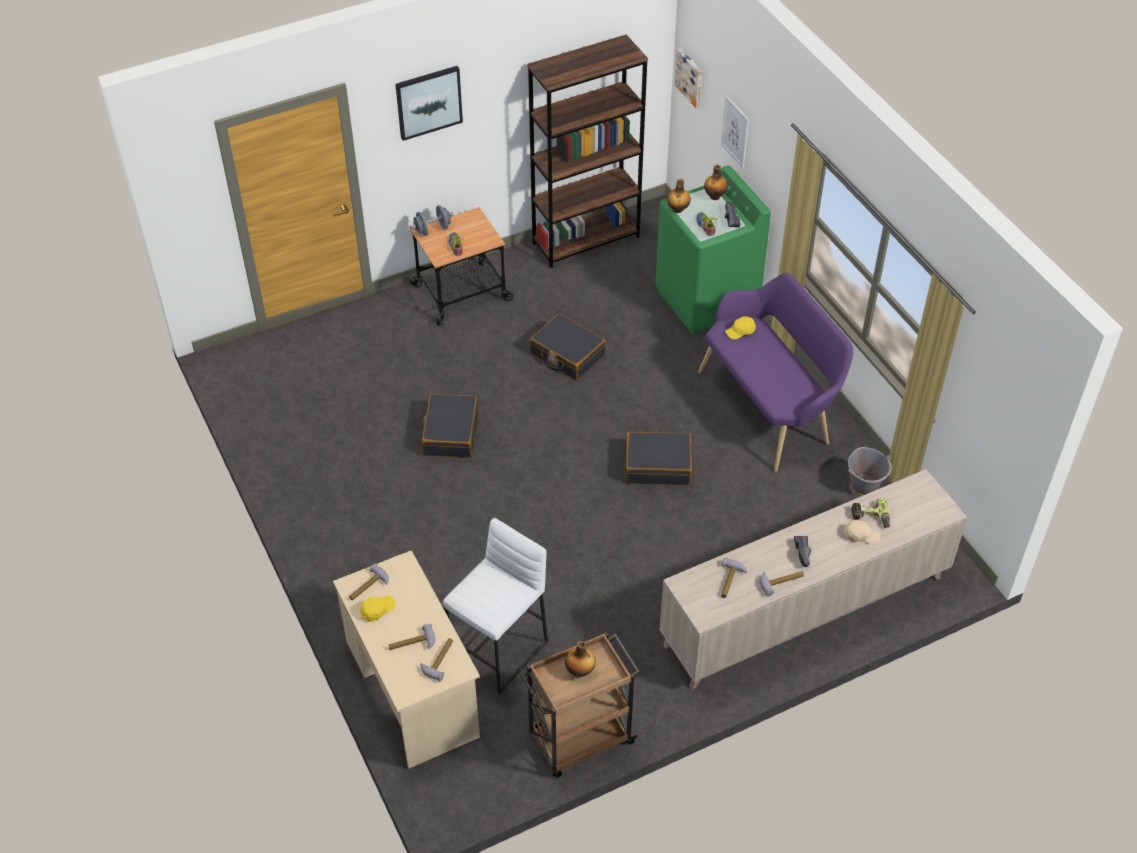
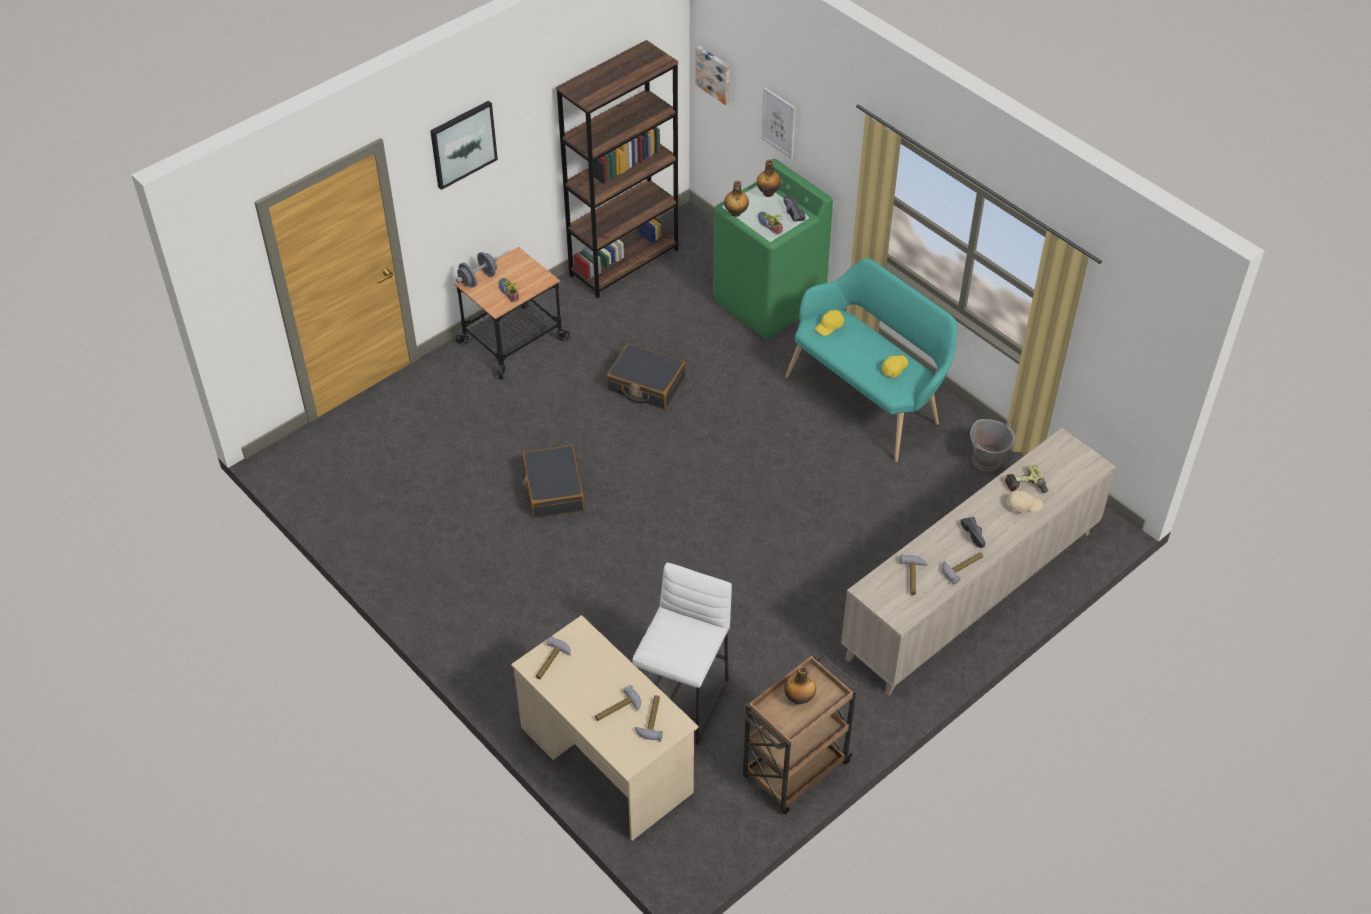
camera: 15 degrees left, 0 degrees up
(377, 610) = (569, 683): yellow cap -> yellow cap (894, 368)
(657, 465) = (777, 479): black suitcase -> none
(769, 407) = (868, 398): purple bench -> turquoise bench

